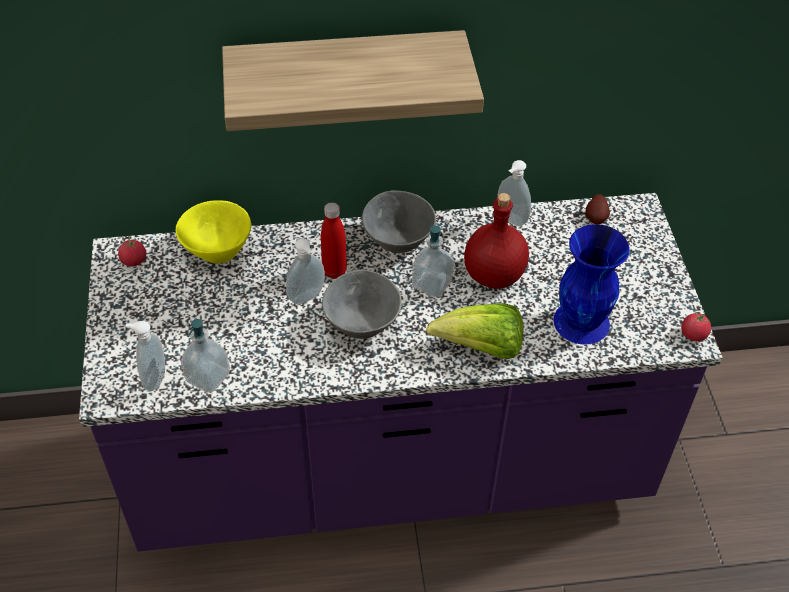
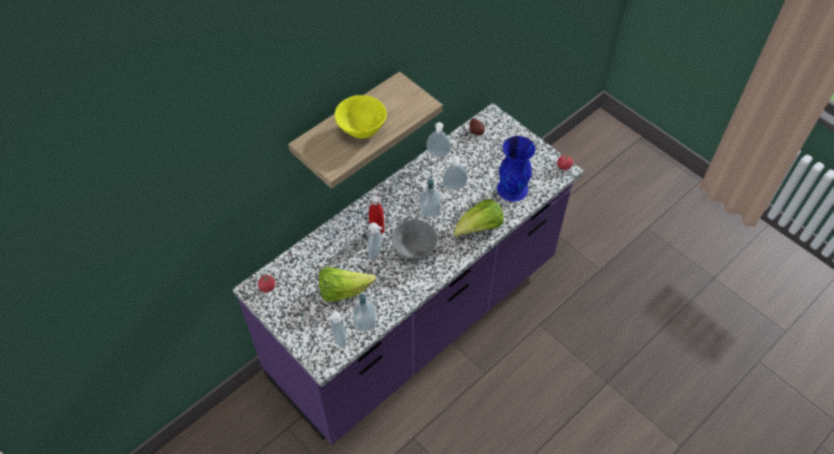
camera: 35 degrees left, 5 degrees up
(219, 248) = (307, 254): yellow bowl -> yellow bowl (361, 128)
(219, 320) = (343, 291): none -> lettuce
(396, 241) = (393, 198): grey bowl -> none
(494, 274) = (454, 188): red bottle -> soap dispenser

